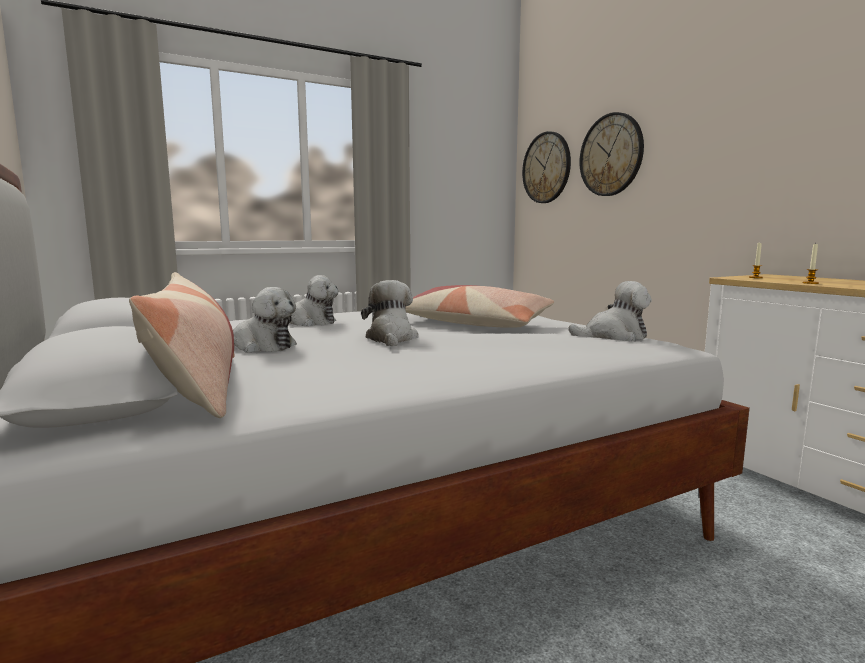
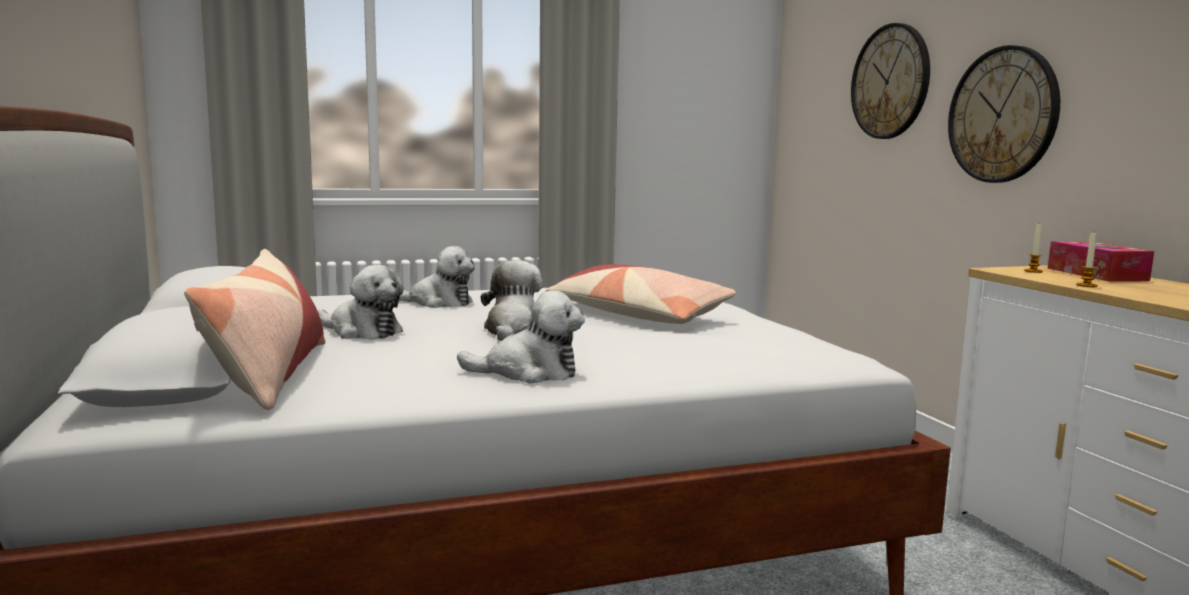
camera: 10 degrees right, 0 degrees up
(546, 168) = (812, 93): wall clock -> wall clock (1002, 115)
(613, 336) = (792, 343): plush toy -> plush toy (529, 372)
(798, 278) = (1096, 274): none -> tissue box

